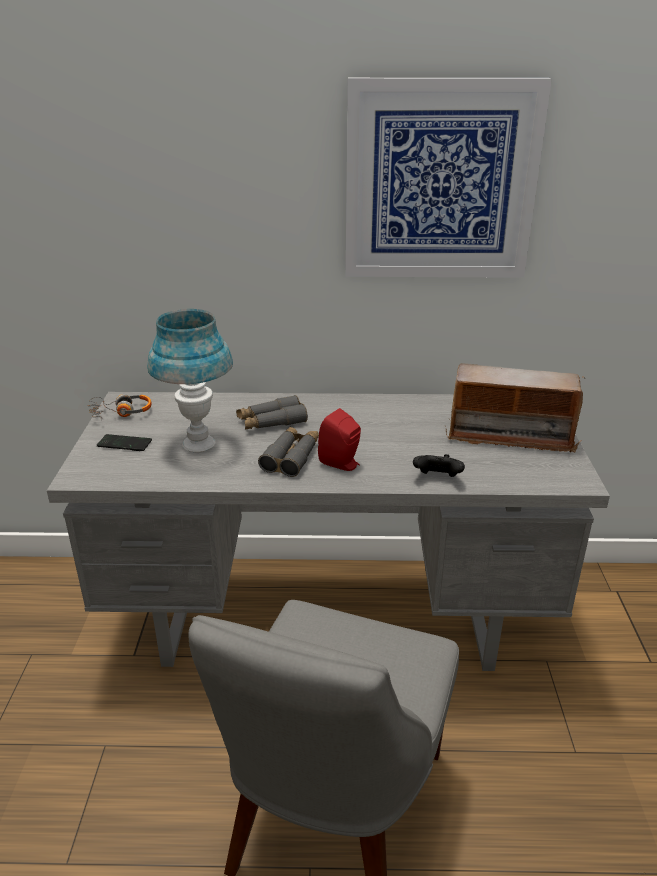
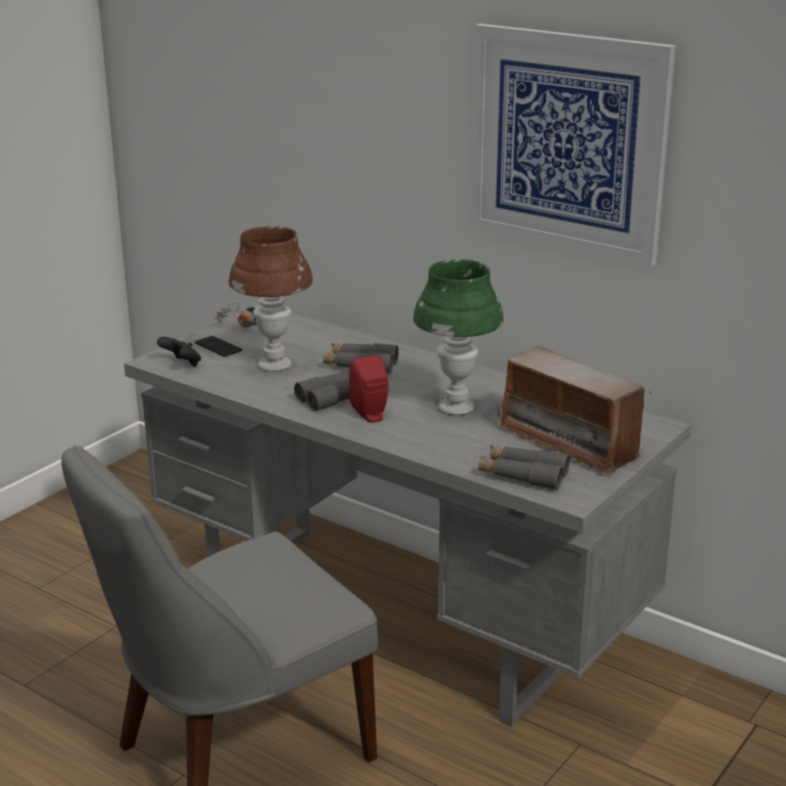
camera: 35 degrees right, 5 degrees down
(198, 444) = (274, 365): blue table lamp -> brown table lamp
(394, 434) = (456, 408): none -> green table lamp
(437, 478) = (438, 452): black game controller -> black game controller (182, 364)
(521, 475) = (523, 475): none -> grey binoculars

